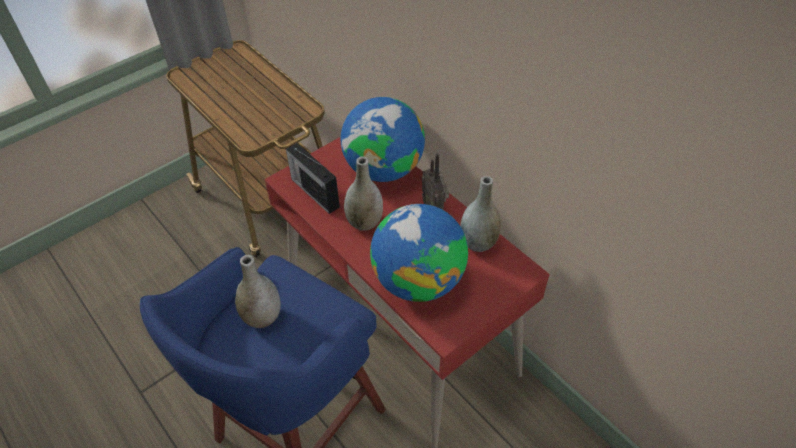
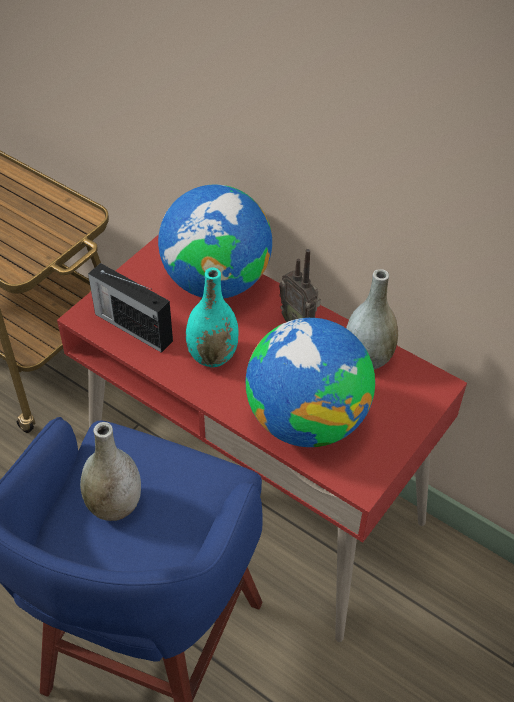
camera: 15 degrees left, 0 degrees up
(364, 222) = (212, 355): grey vase -> turquoise vase

